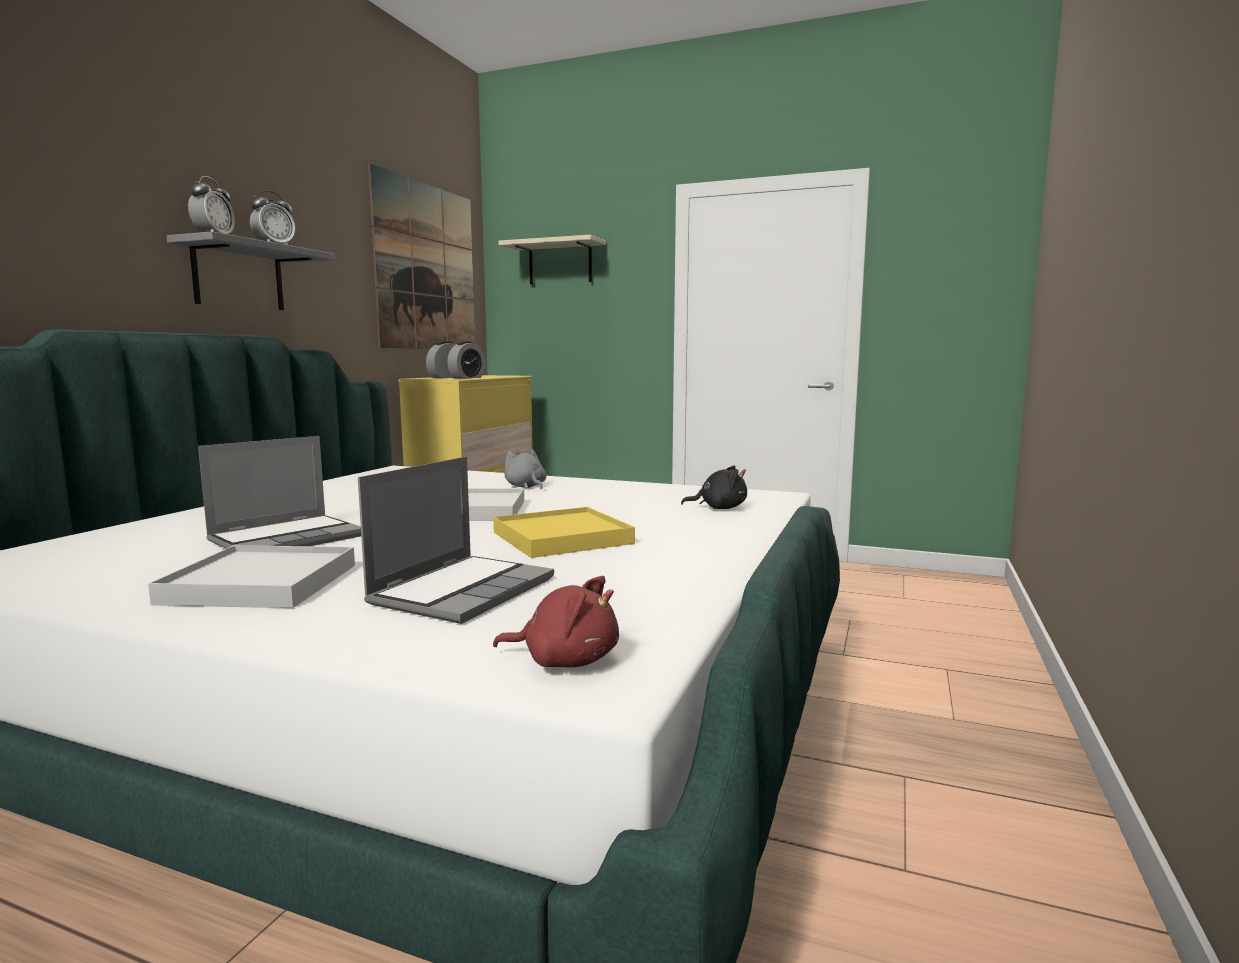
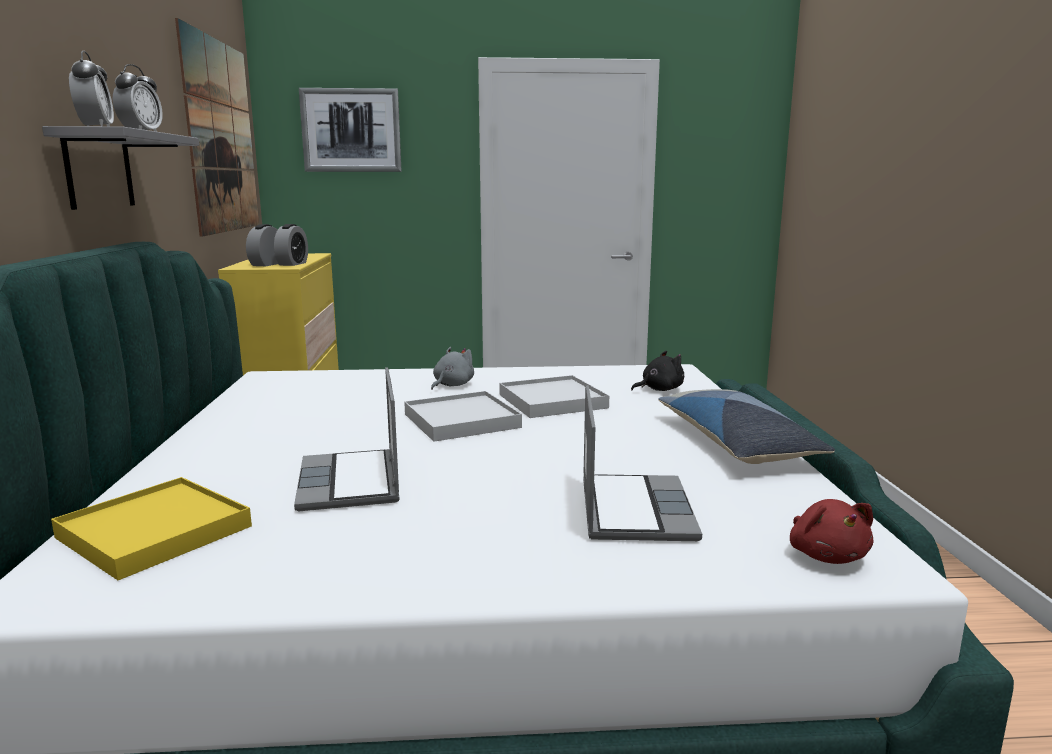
camera: 25 degrees left, 5 degrees up
(262, 583) = (446, 539): white tray -> white tray (552, 401)
(288, 538) = (351, 483): laptop -> laptop turned 150 degrees clockwise
(526, 487) = (452, 385): grey plush toy -> grey plush toy turned 90 degrees clockwise
(560, 263) = (351, 130): beige shelf -> picture
(562, 538) = (600, 440): yellow tray -> yellow tray (155, 532)
(565, 660) = (826, 555): red plush toy -> red plush toy turned 90 degrees clockwise
(698, 557) = (735, 443): none -> pillow

